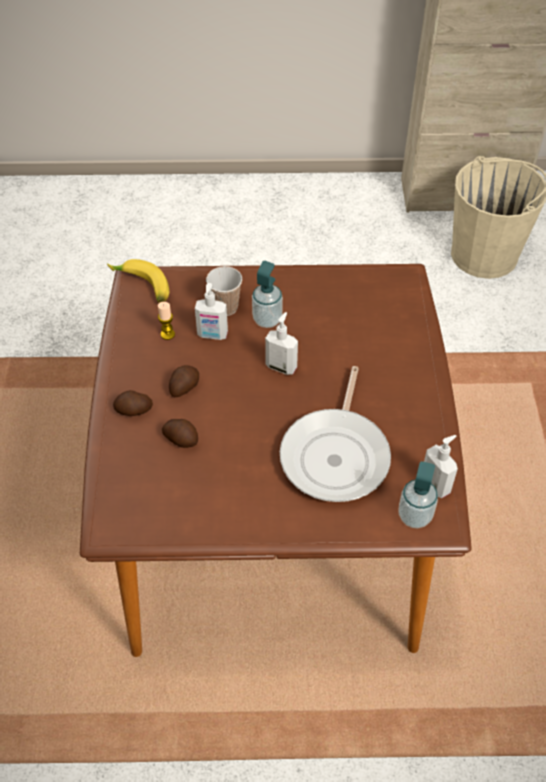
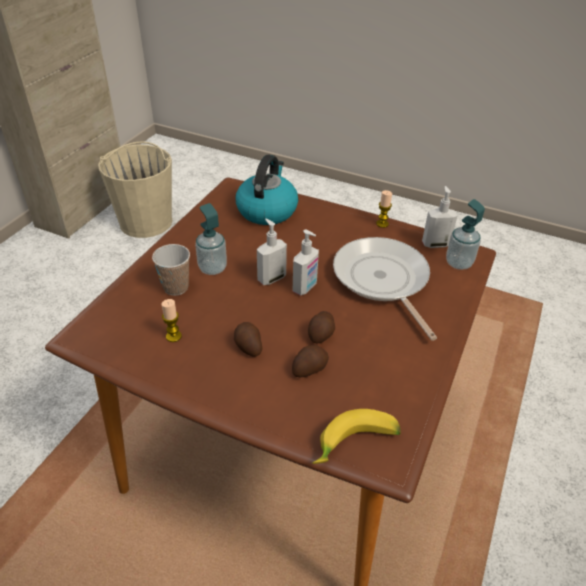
camera: 65 degrees left, 10 degrees down
(134, 410) = (251, 393): potato -> potato (321, 334)
(141, 287) = (93, 335): banana -> banana (356, 445)
(212, 335) = (201, 307): soap dispenser -> soap dispenser (305, 287)
(336, 455) = (382, 280): frying pan -> frying pan turned 150 degrees counterclockwise
(387, 319) = (267, 210): none -> kettle
(437, 424) = (382, 224): none -> candle

